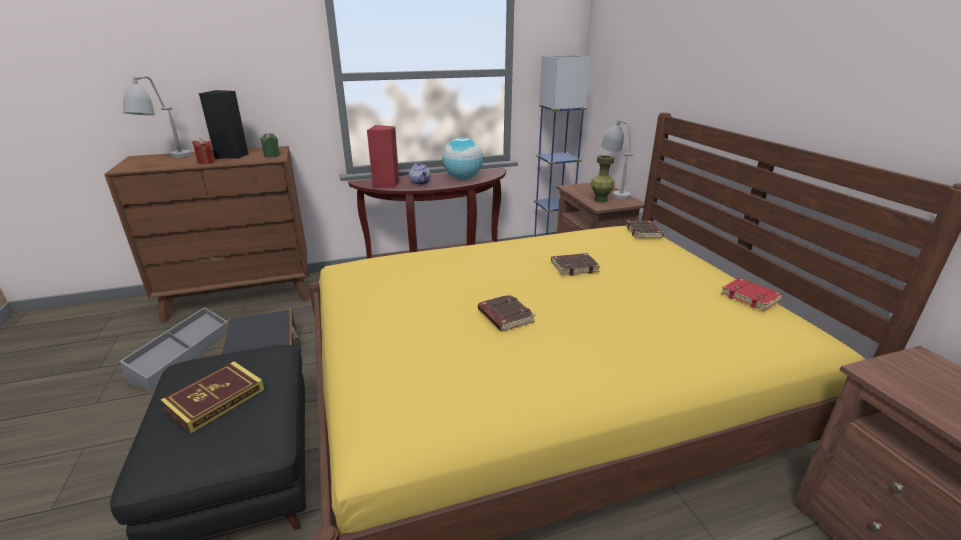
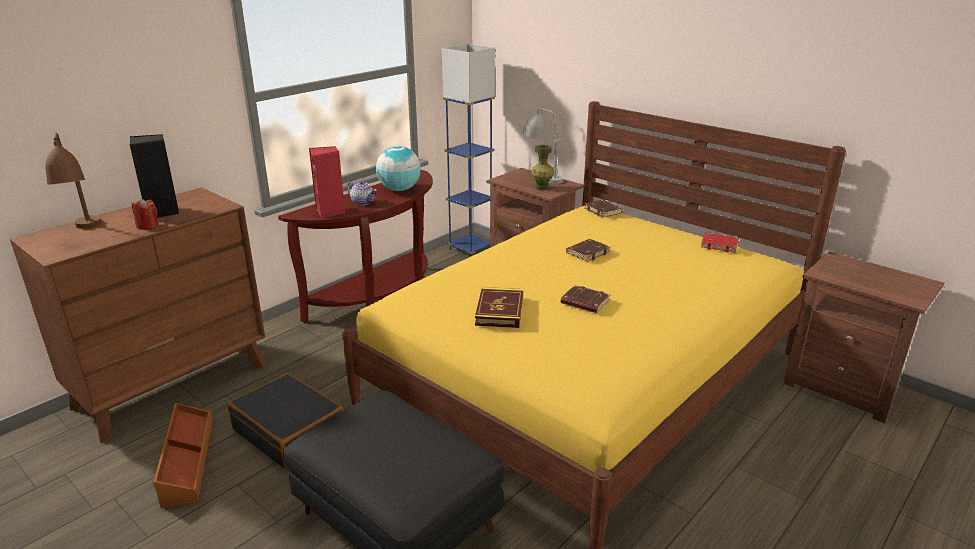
camera: 30 degrees left, 0 degrees up
(166, 160) = (85, 234): grey table lamp -> brown table lamp
(182, 355) = (187, 462): grey storage box -> brown storage box
(215, 399) = (392, 445): book -> book (499, 311)
(272, 155) = (212, 203): green candle -> none

